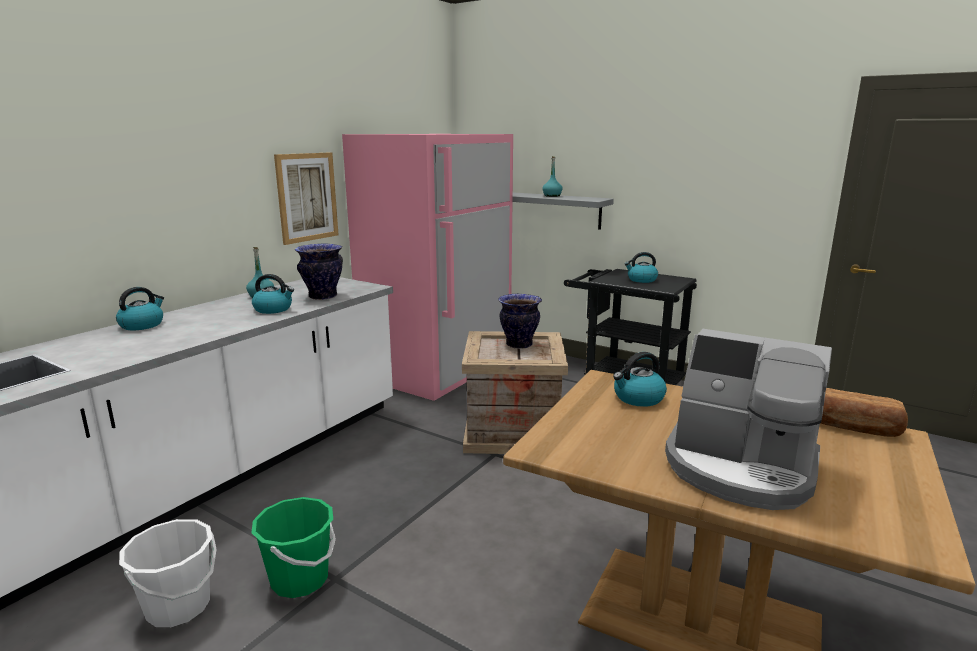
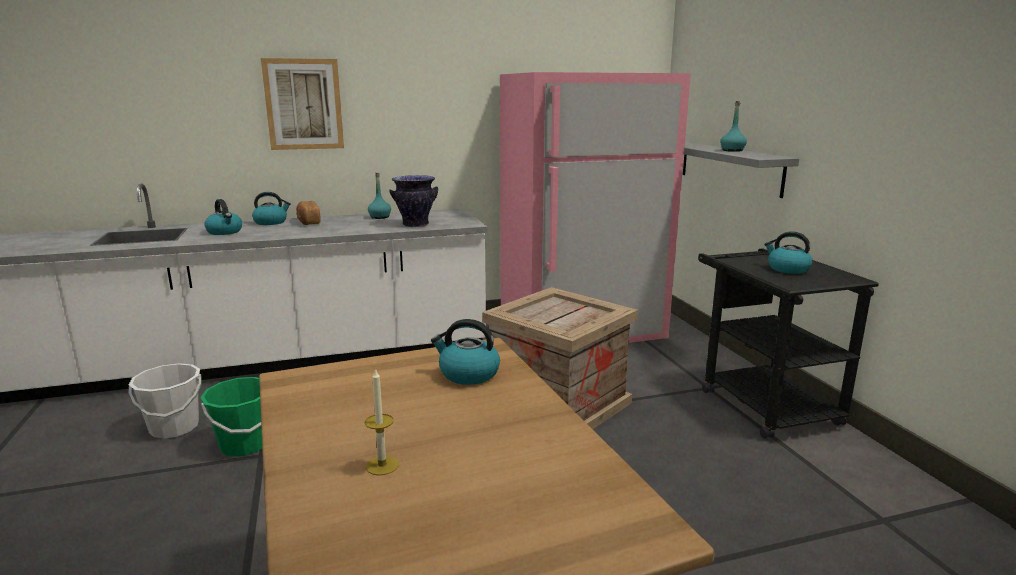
camera: 40 degrees right, 0 degrees up
(274, 309) = (362, 227): kettle -> kettle (225, 232)
(307, 197) = (454, 134): picture -> picture (303, 104)
(518, 345) = (574, 311): vase -> none
(740, 468) = (382, 465): coffee machine -> candle
(854, 427) = (617, 495): bread -> bread (308, 221)

